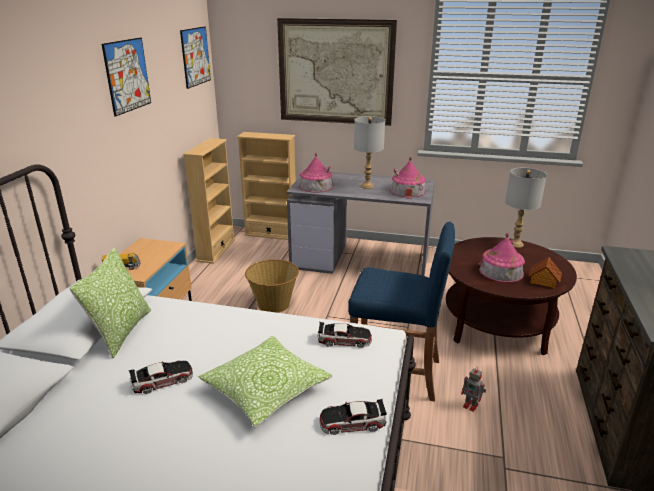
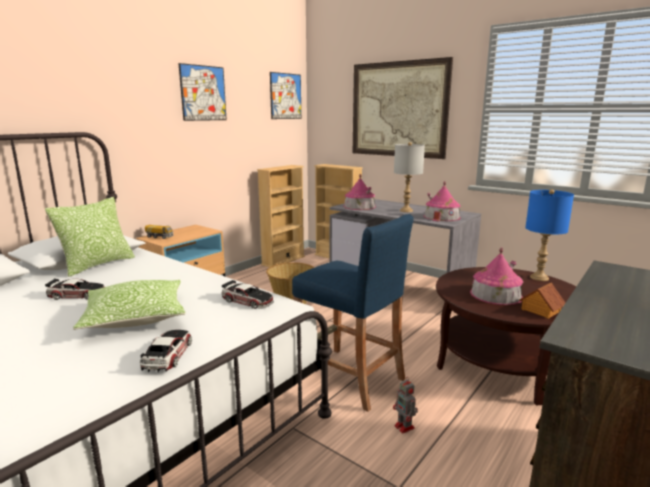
camera: 25 degrees right, 10 degrees down
(352, 422) = (168, 355): toy car -> toy car turned 75 degrees clockwise
(515, 244) = (539, 278): grey table lamp -> blue table lamp

